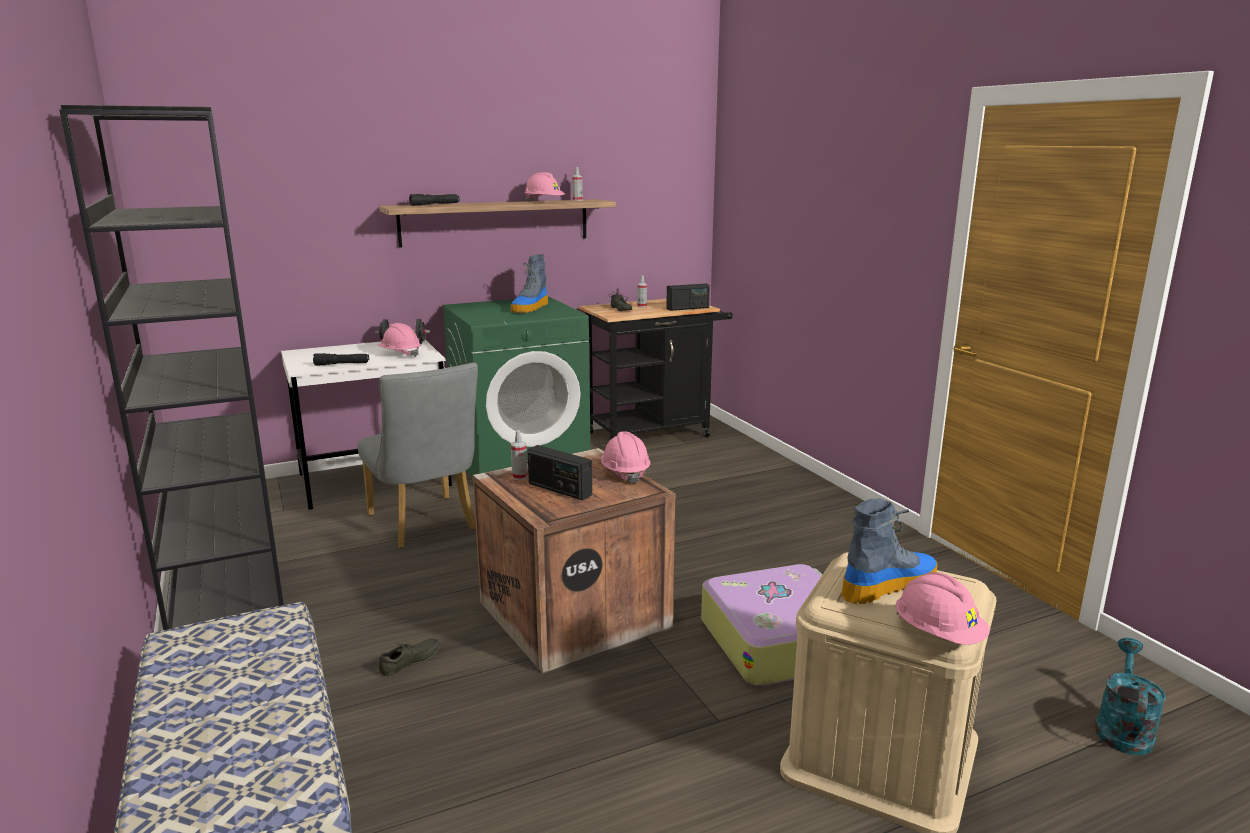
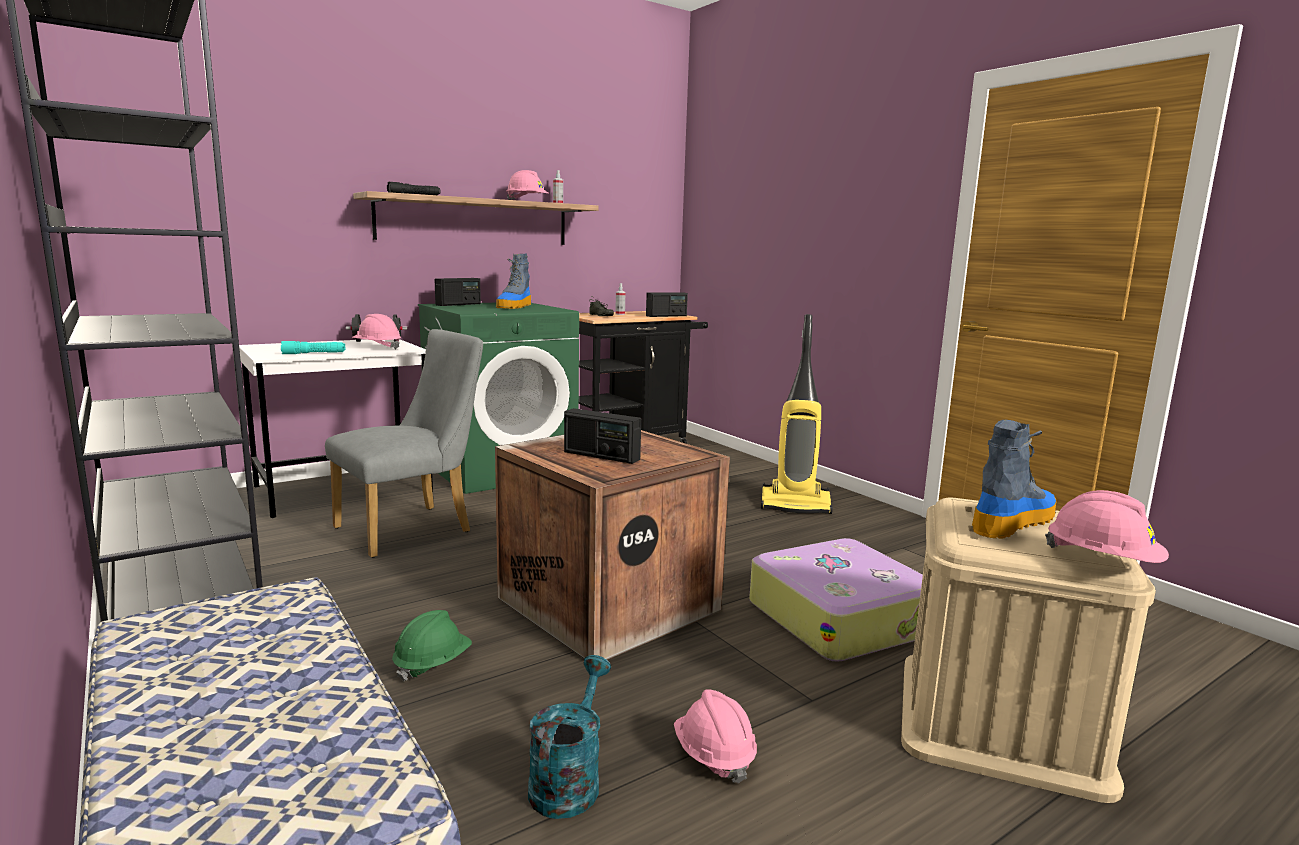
camera: 10 degrees left, 5 degrees down
(342, 364) = (314, 353): black flashlight -> turquoise flashlight
(411, 662) = (432, 664): grey shoe -> green hard hat
(426, 525) = (413, 528): grey chair -> grey chair turned 90 degrees counterclockwise
(479, 305) = (458, 304): none -> radio
(519, 477) = (550, 447): spray bottle -> none
(625, 473) = (664, 442): pink hard hat -> pink hard hat (713, 756)
(792, 513) = (796, 505): none -> vacuum cleaner
(1122, 728) = (1213, 676): turquoise watering can -> turquoise watering can (569, 780)

